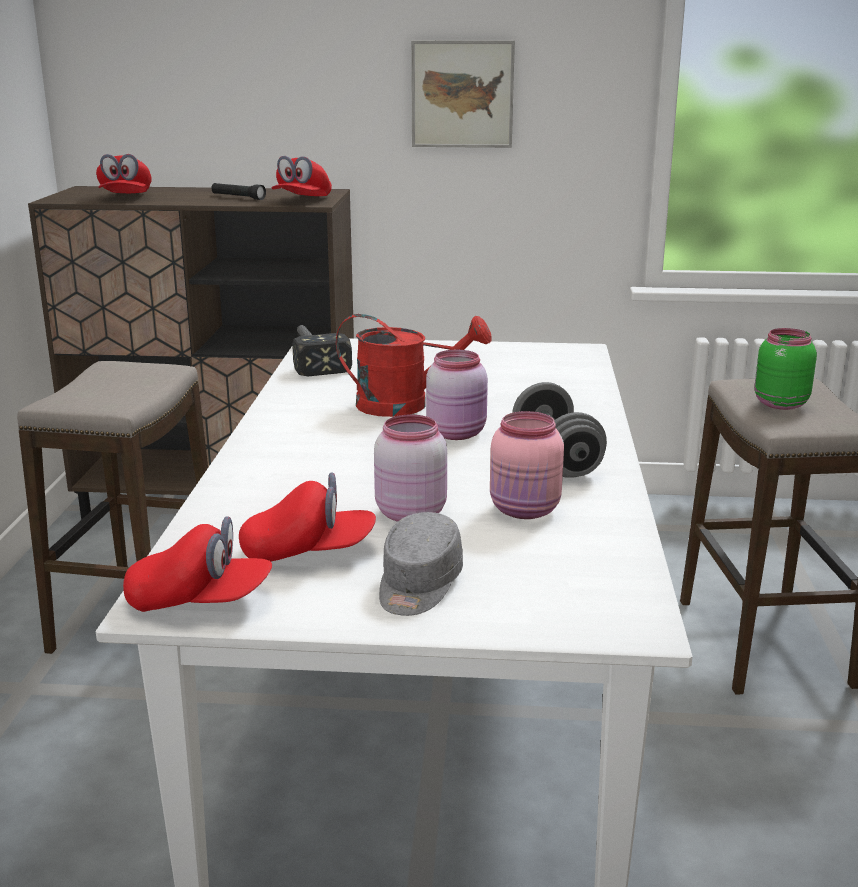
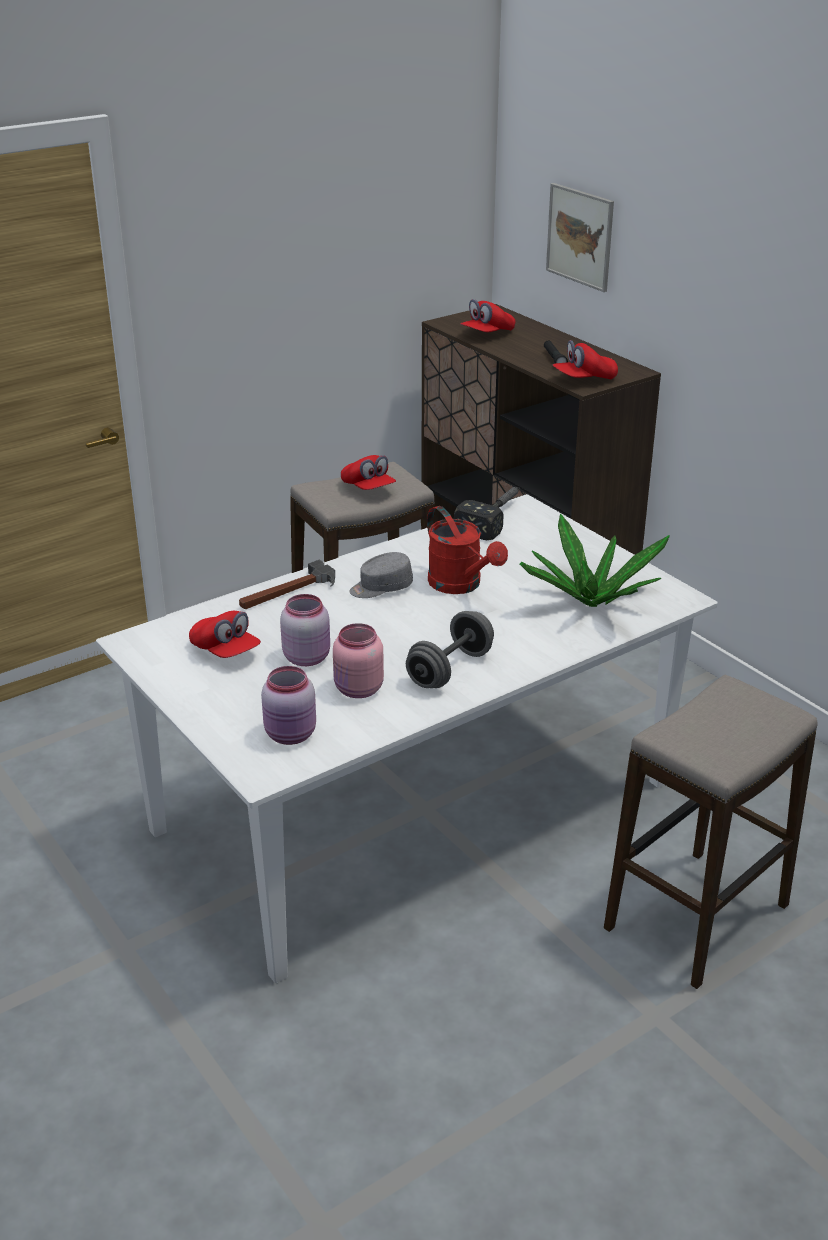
camera: 50 degrees right, 10 degrees up
(200, 601) = (145, 649): red cap -> red cap (368, 488)
(250, 477) = (288, 592): none -> hammer
(418, 586) = (228, 696): grey cap -> grey cap (381, 588)
(458, 433) = (441, 622): pink jar -> pink jar (291, 735)
(462, 94) = (756, 318): picture -> picture (580, 236)
(529, 374) = (591, 600): none -> potted plant
(779, 403) = (715, 718): green jar -> none

